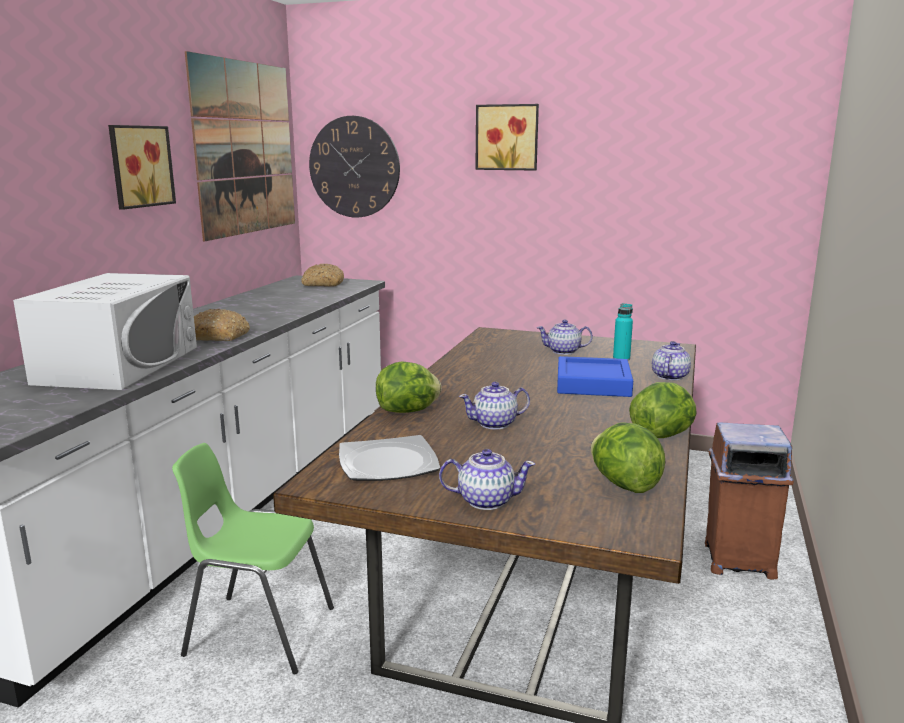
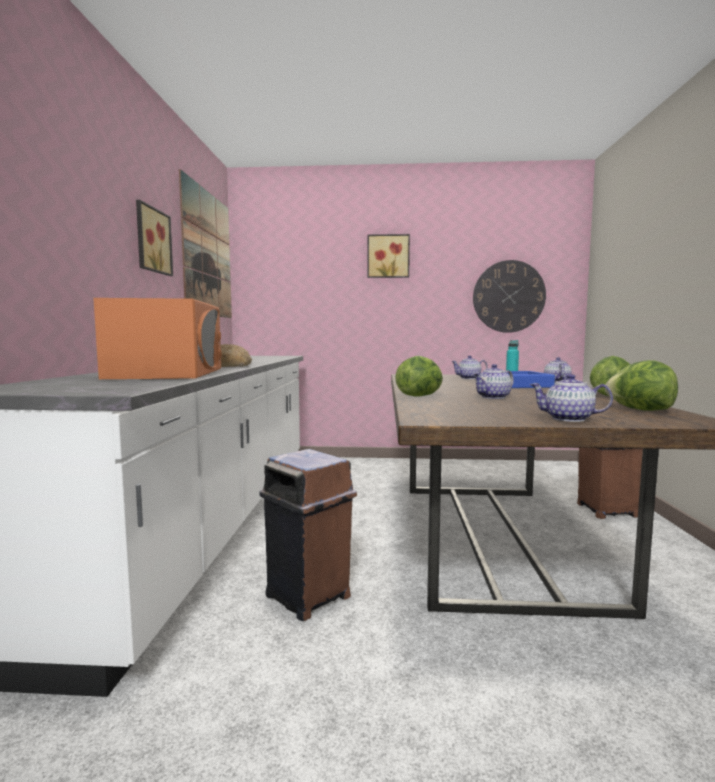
camera: 15 degrees left, 10 degrees down
(119, 365) = (168, 373): white microwave -> orange microwave
(259, 631) = (309, 596): green chair -> brown trash can
(323, 284) = (261, 356): bread -> none
(354, 167) = (277, 278): wall clock -> wall clock (508, 296)
(389, 463) = (459, 411): plate -> none
(485, 500) = (569, 419): teapot -> teapot turned 150 degrees counterclockwise

